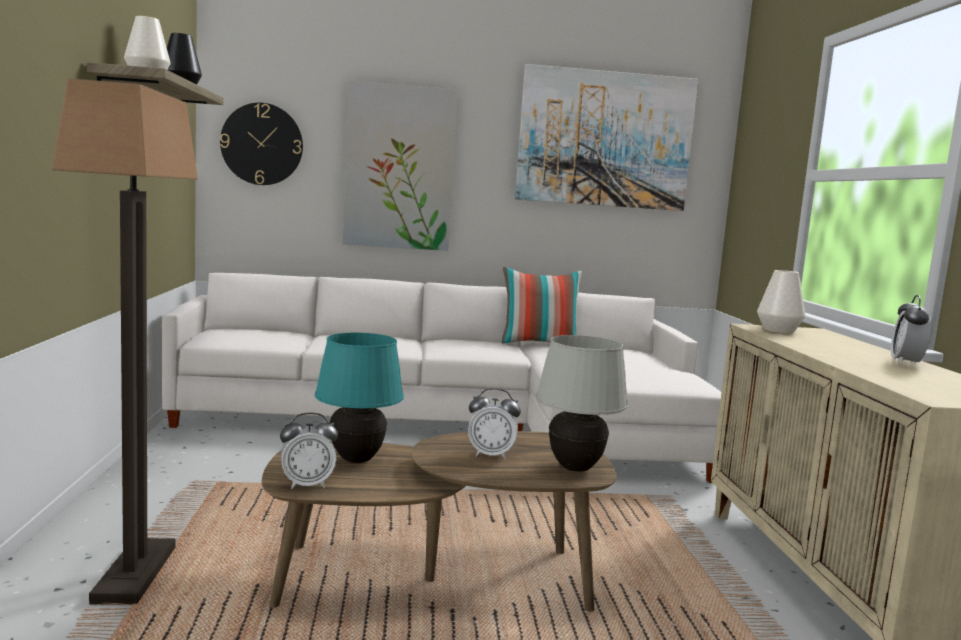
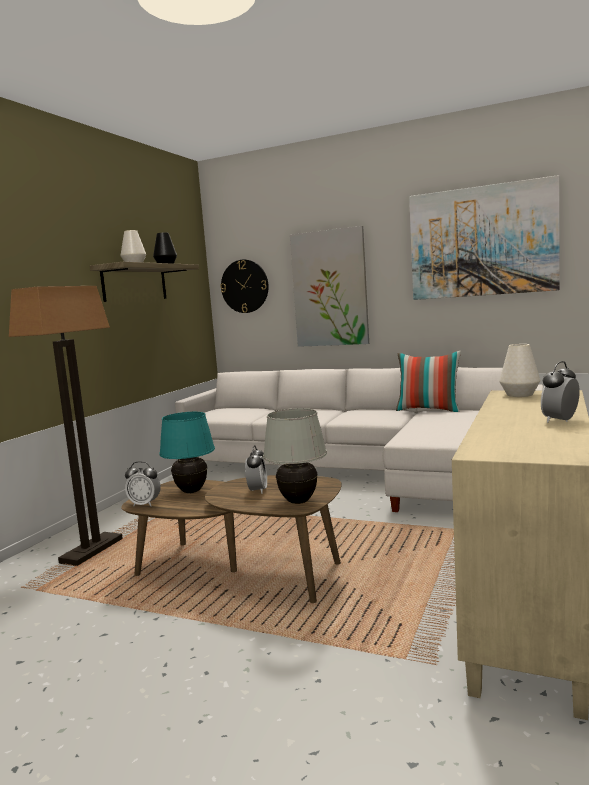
camera: 30 degrees right, 0 degrees up
(491, 455) = (257, 491): alarm clock -> alarm clock turned 120 degrees counterclockwise

